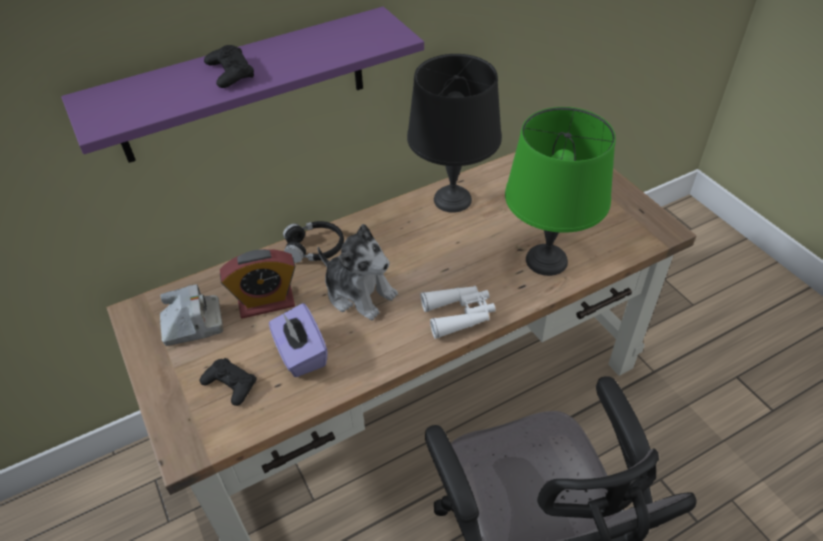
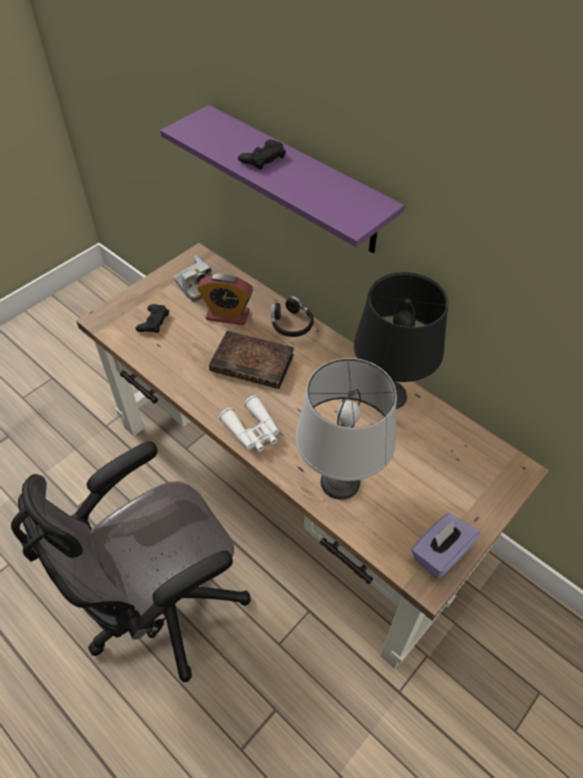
camera: 70 degrees right, 5 degrees up
(266, 302) = (227, 315): alarm clock -> alarm clock turned 45 degrees counterclockwise
(301, 354) = (187, 348): purple tissue box -> purple tissue box (440, 553)
(359, 293) = (254, 363): plush toy -> book
(547, 260) = (340, 483): green table lamp -> grey table lamp

